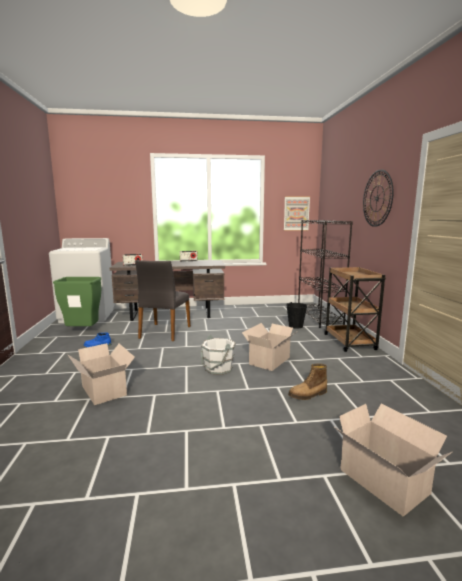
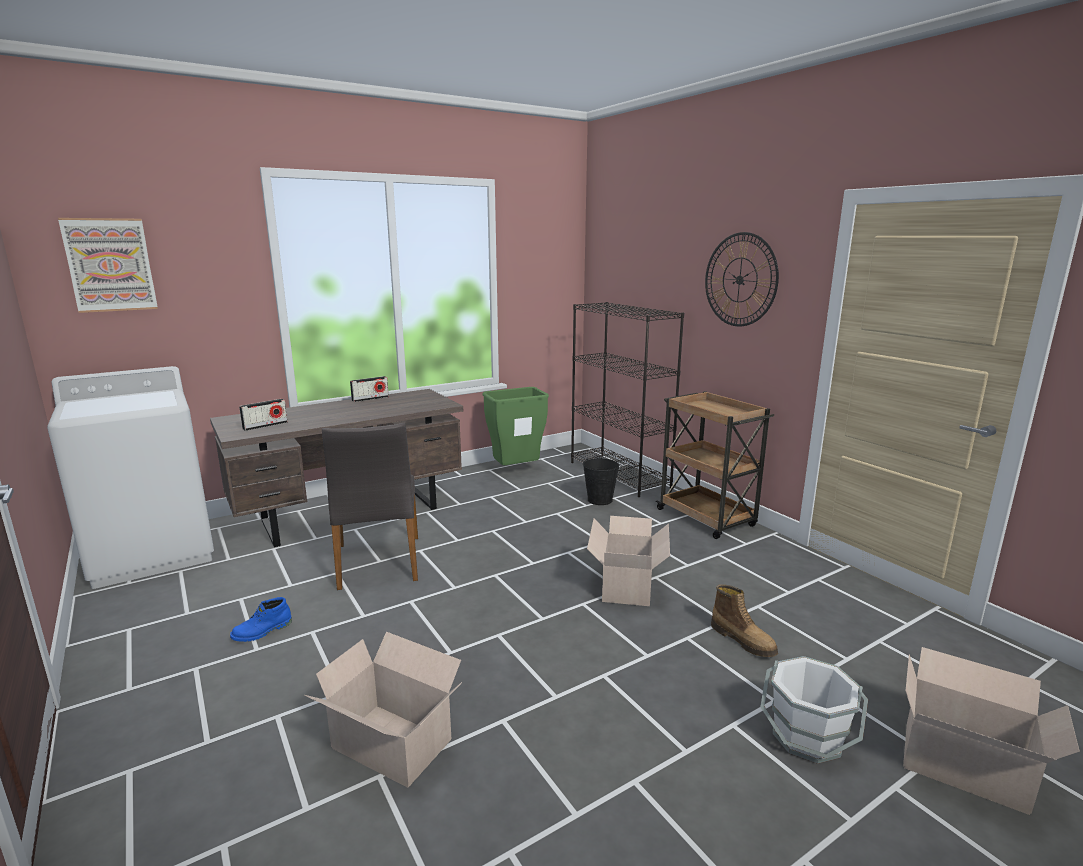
camera: 25 degrees left, 5 degrees up
(83, 331) = (186, 599): green trash can -> green trash can (517, 470)
(218, 368) = (560, 625): white bucket -> white bucket (807, 738)
(296, 213) = (550, 288): picture -> picture (110, 265)
(308, 395) = (743, 640): boot -> boot turned 75 degrees counterclockwise

